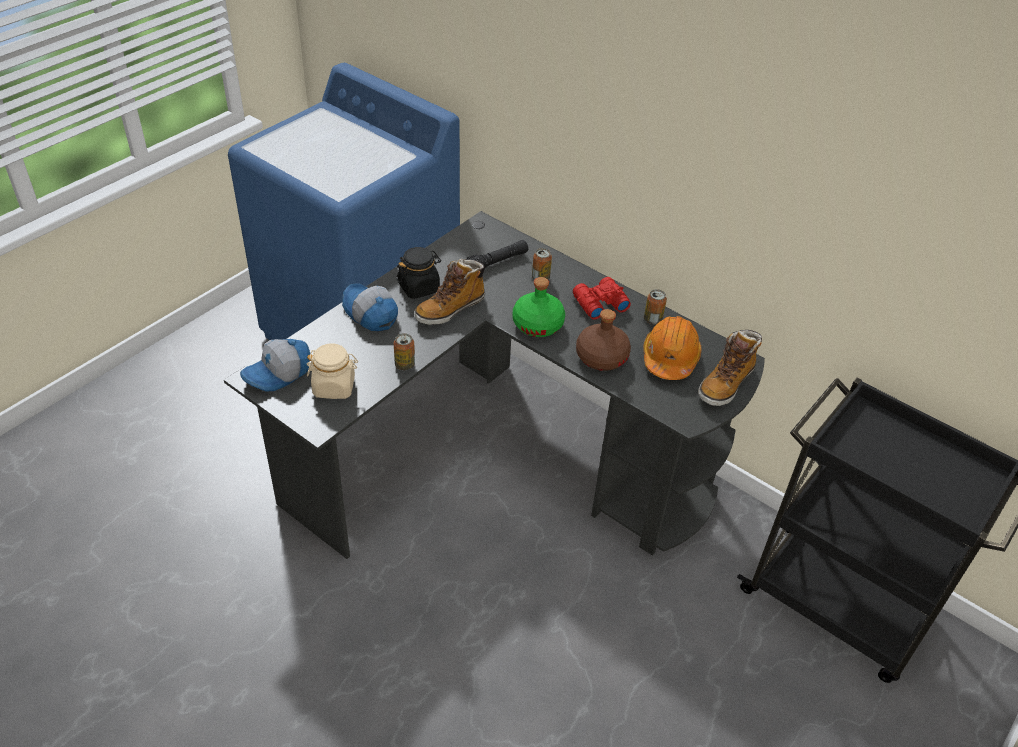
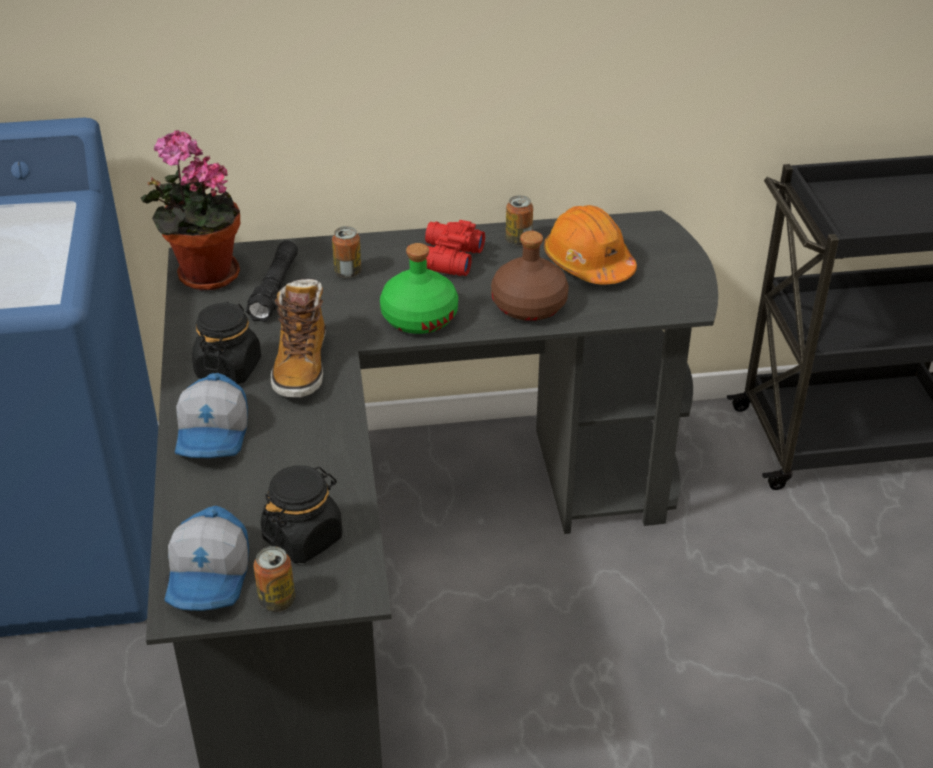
camera: 45 degrees left, 5 degrees down
(334, 387) = (303, 538): beige jar -> black jar
(369, 314) = (214, 434): cap -> cap turned 90 degrees counterclockwise
(404, 365) = (345, 455): can -> can (277, 601)
(473, 234) = (202, 275): none -> potted plant
(726, 384) = (668, 253): boot -> none

